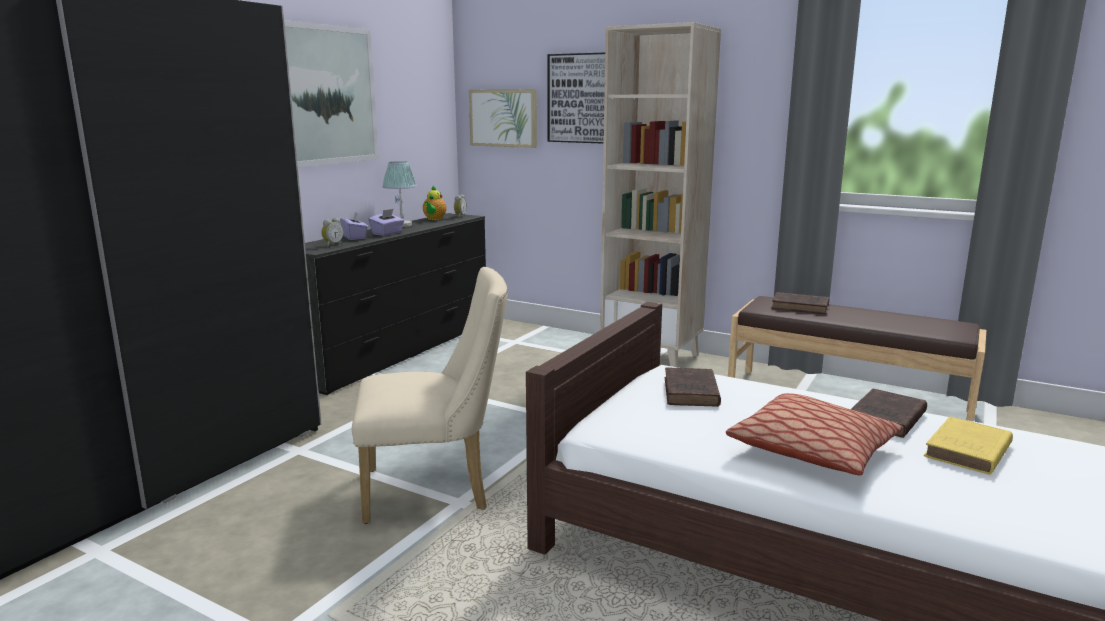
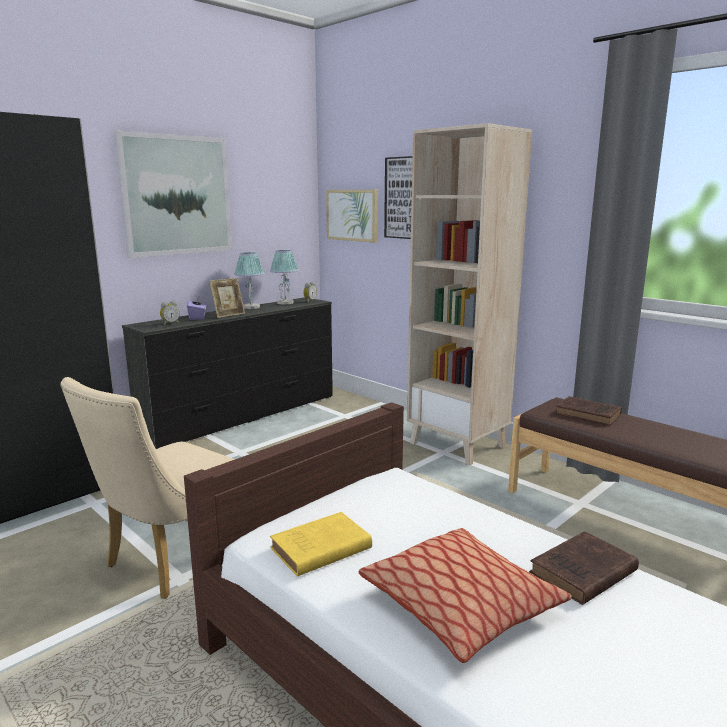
camera: 15 degrees right, 0 degrees up
(387, 233) = (228, 315): purple tissue box -> picture frame
(434, 219) = (285, 303): teapot -> table lamp
(436, 489) = (170, 561): beige chair -> beige chair turned 120 degrees clockwise
(691, 392) = (392, 507): brown book -> none
(967, 451) = (651, 640): yellow book -> yellow book (318, 549)

